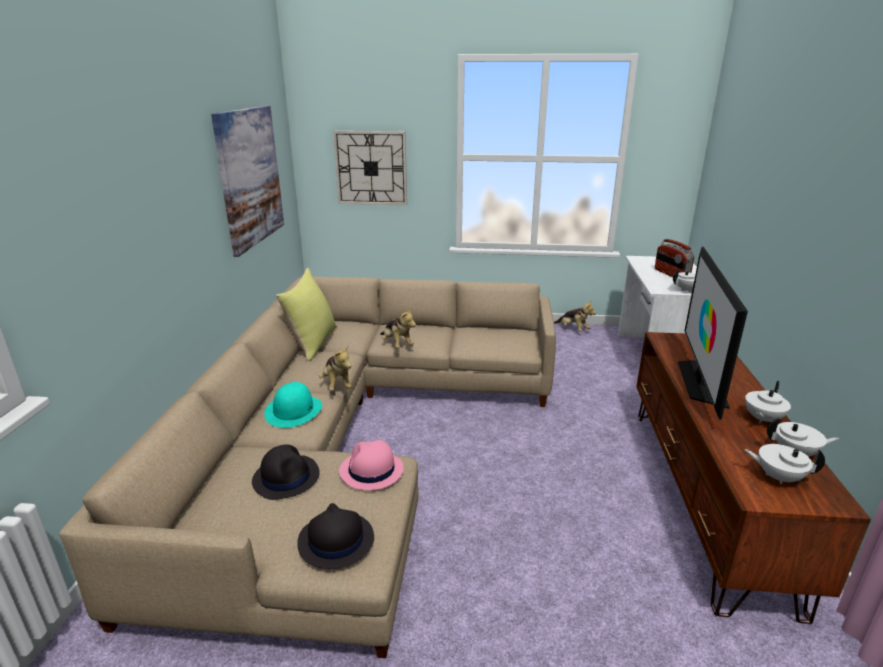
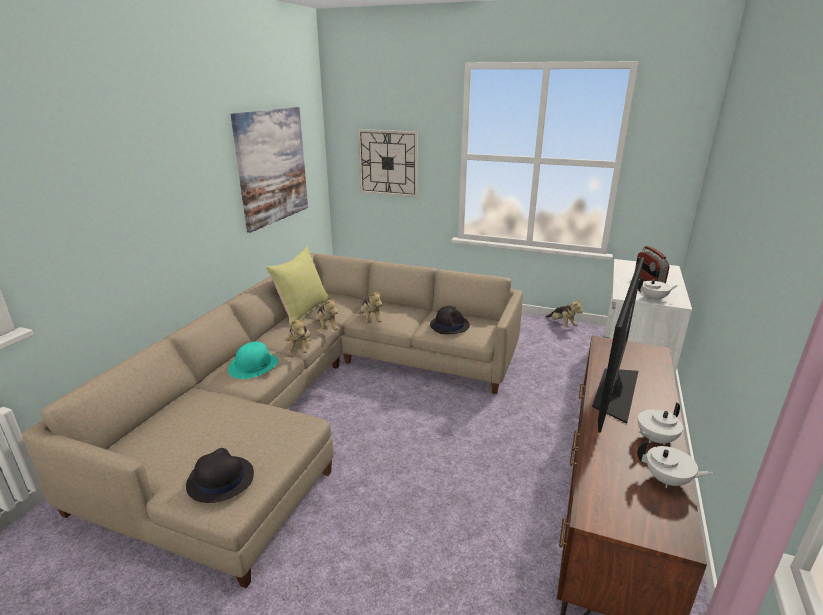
camera: 15 degrees right, 0 degrees up
(286, 477) = (214, 420): black hat -> black hat (449, 325)
(351, 359) = (326, 328): none -> plush toy
(371, 471) = (283, 426): pink hat -> none
(778, 477) = (631, 500): white teapot -> none

